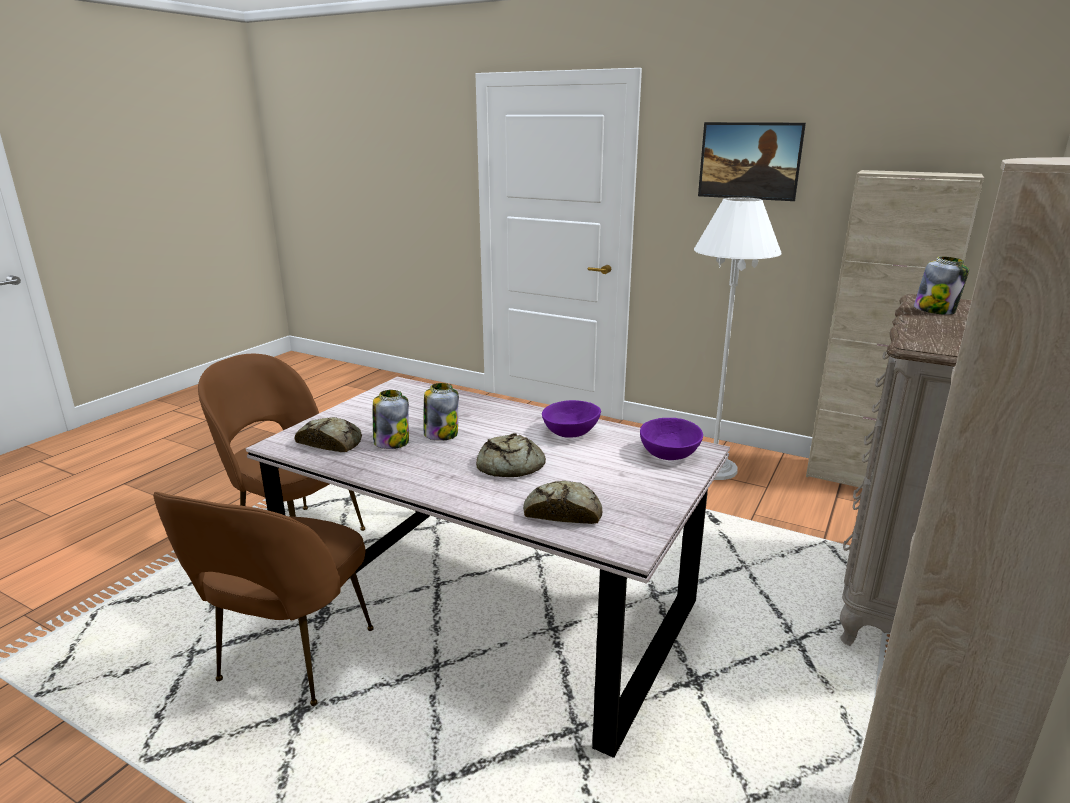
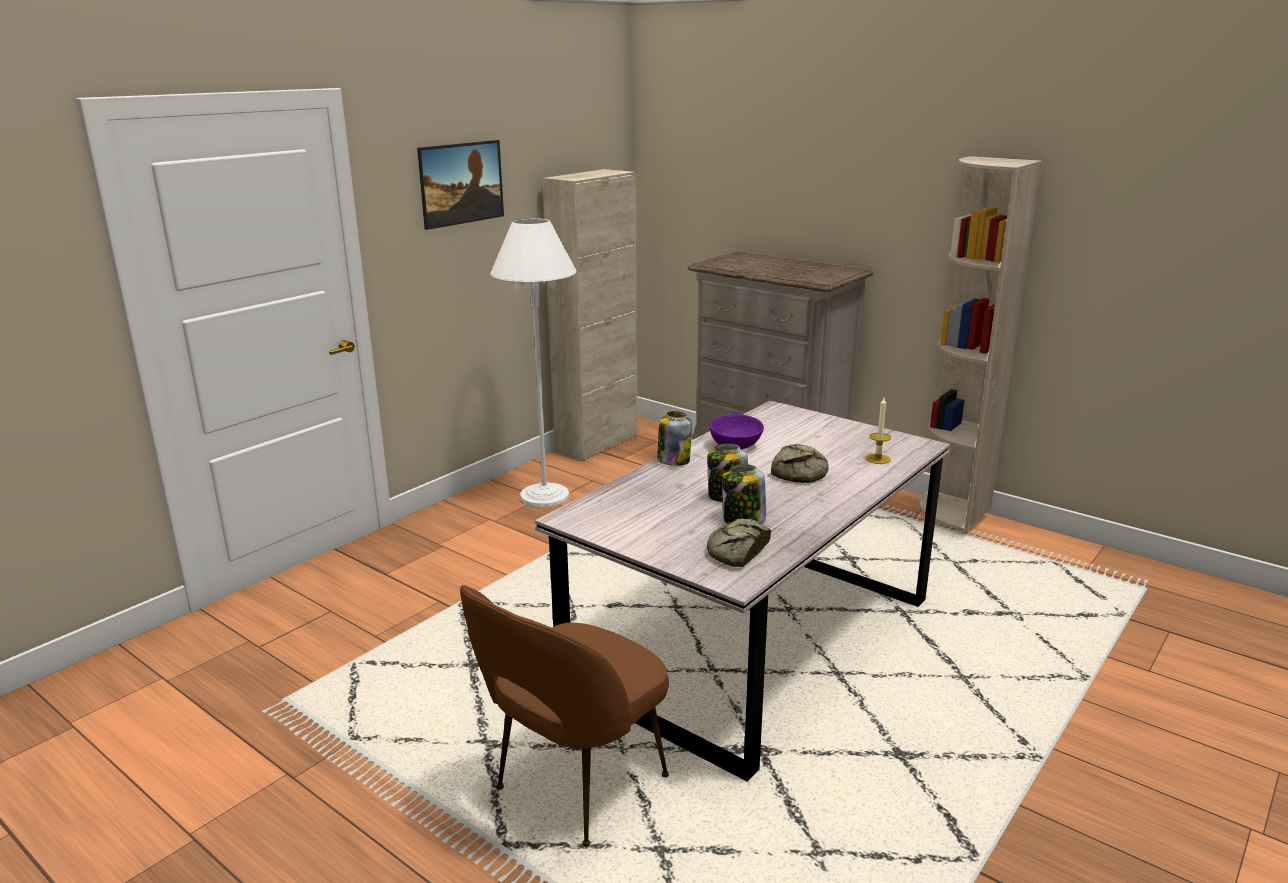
camera: 80 degrees left, 0 degrees up
(290, 663) = (832, 770): brown chair -> none
(563, 511) = (878, 459): bread -> candle
(668, 454) = (782, 418): purple bowl -> none
(935, 310) = (742, 266): jar -> jar (673, 460)

